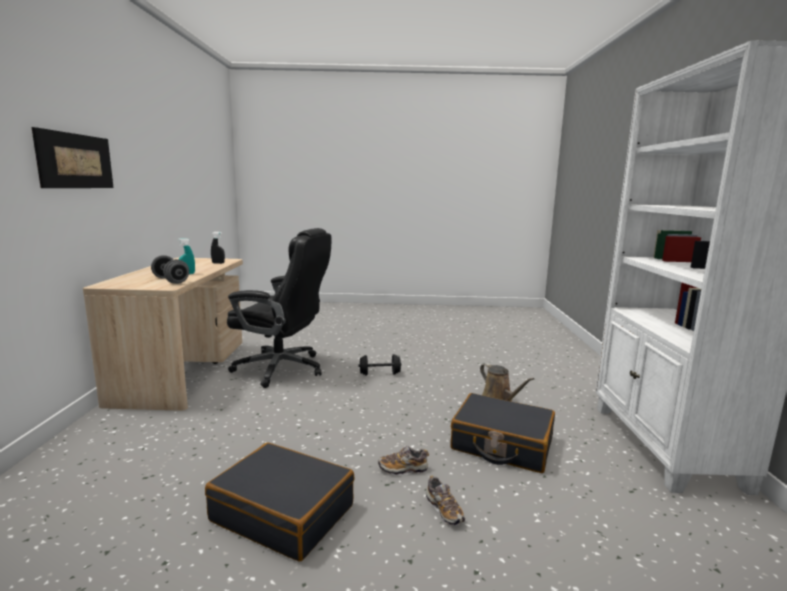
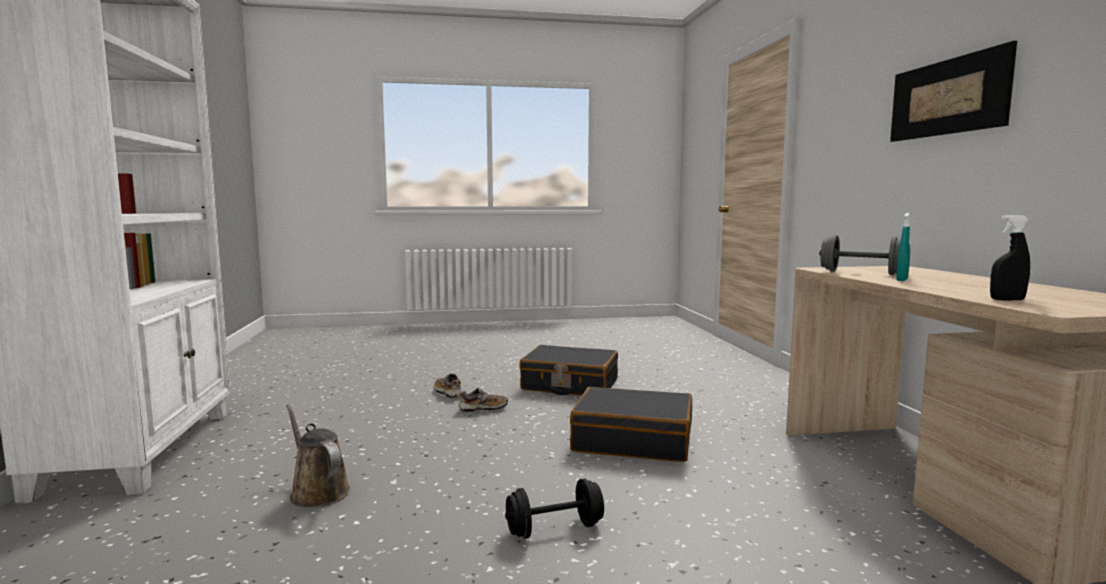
camera: 170 degrees right, 5 degrees down
(282, 368) = (778, 518): black office chair -> none
(501, 444) = (365, 434): black suitcase -> black suitcase (633, 440)

